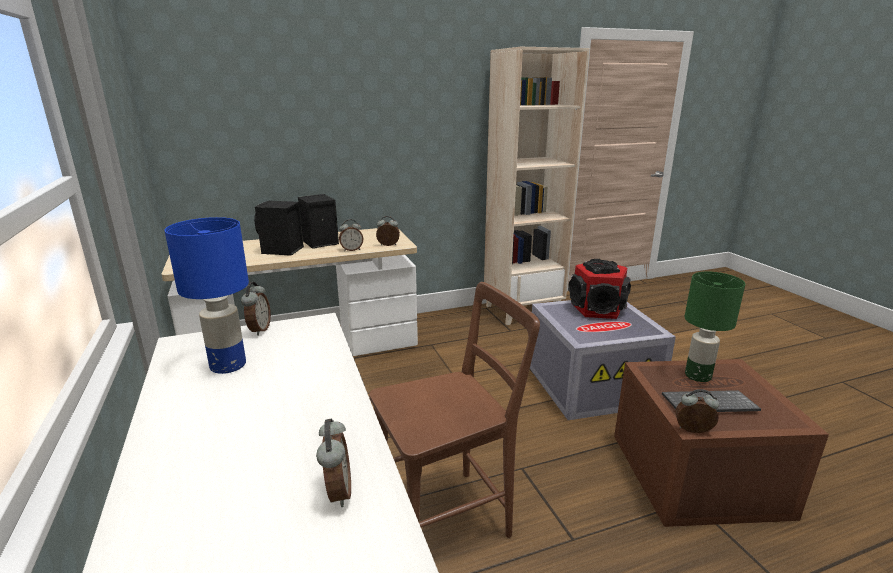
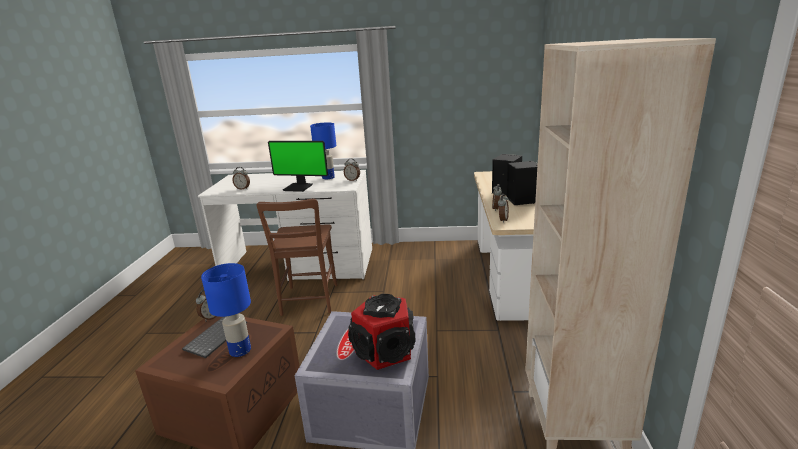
camera: 115 degrees right, 0 degrees up
(318, 380) = (299, 187): none -> monitor
(698, 376) = (239, 351): green table lamp -> blue table lamp

